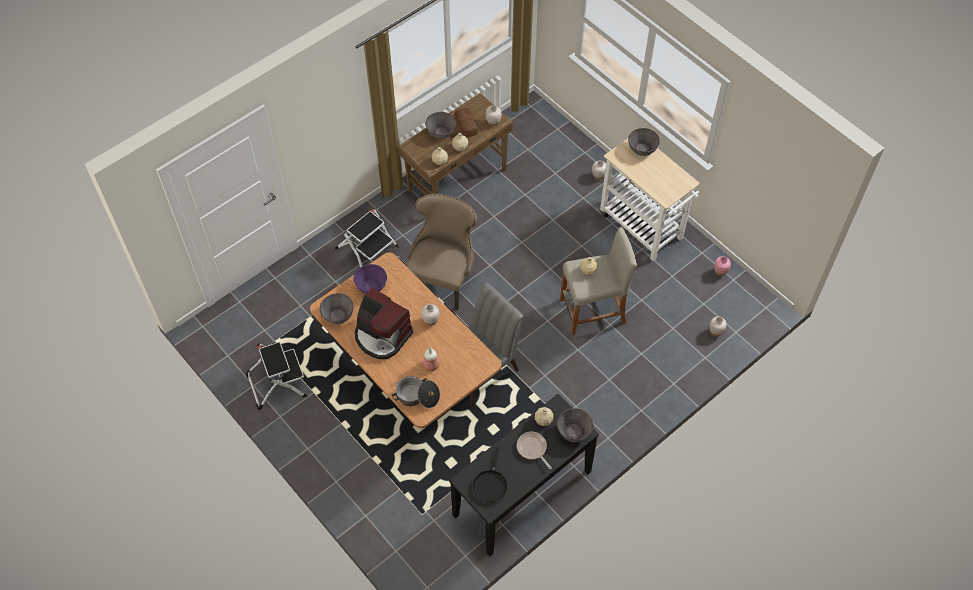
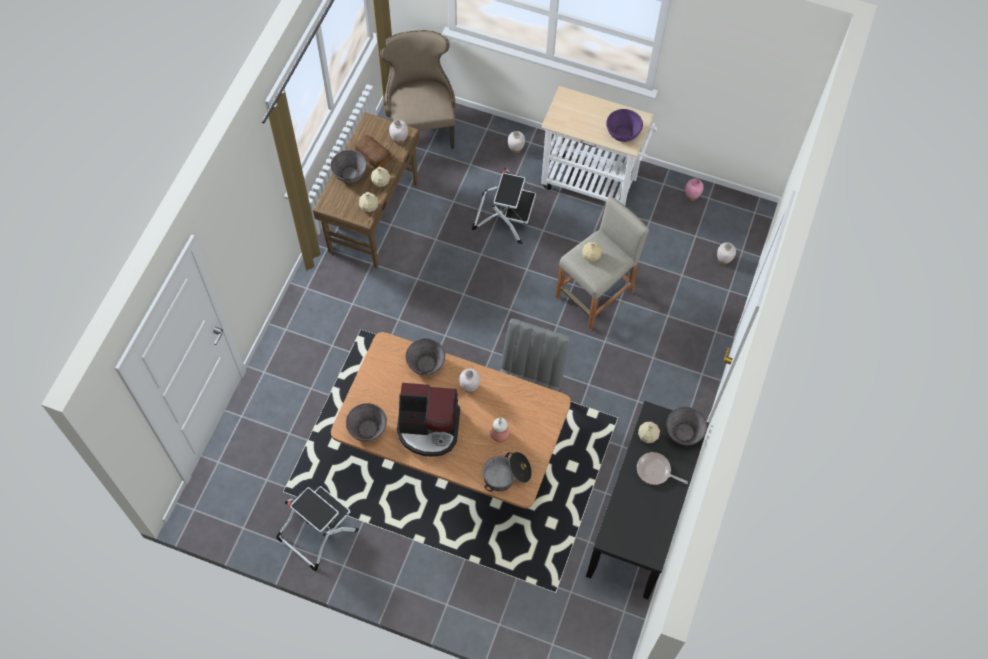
camera: 30 degrees left, 5 degrees up
(366, 249) = (322, 337): step ladder -> step ladder (504, 216)
(371, 286) = (382, 379): purple bowl -> purple bowl (622, 133)
(443, 279) = (424, 332): beige chair -> beige chair (421, 126)
(490, 484) = (637, 530): black frying pan -> none
(642, 149) = (575, 102): grey bowl -> grey bowl (426, 364)

